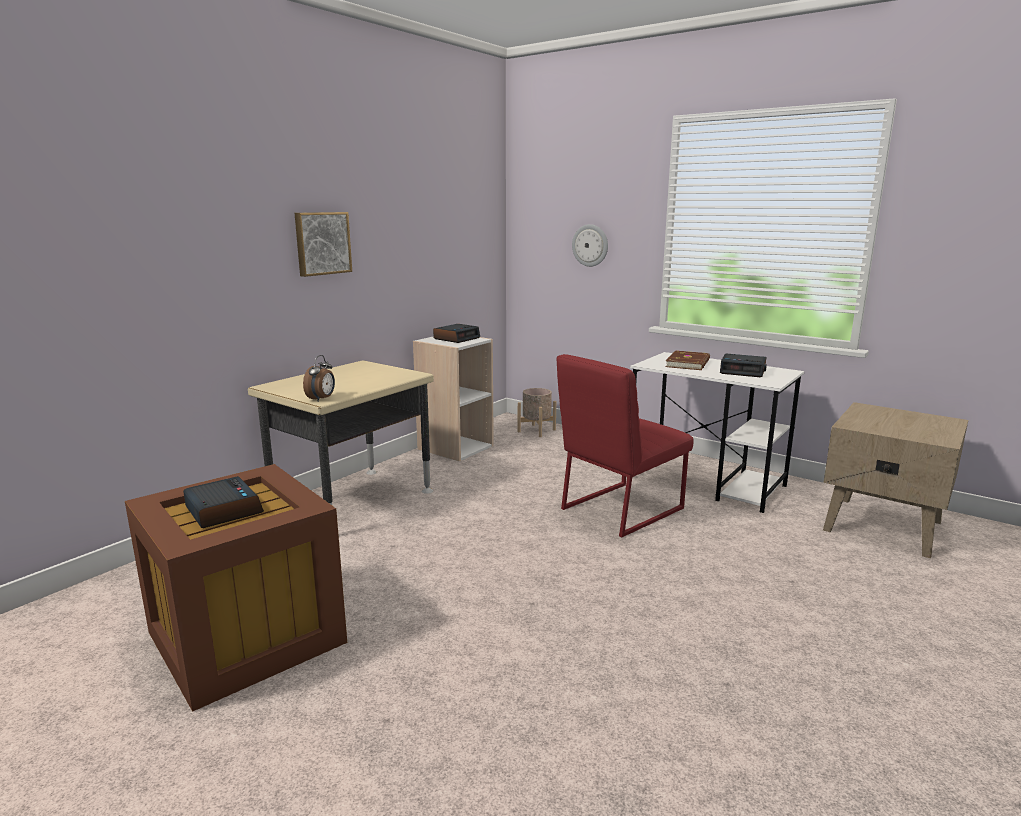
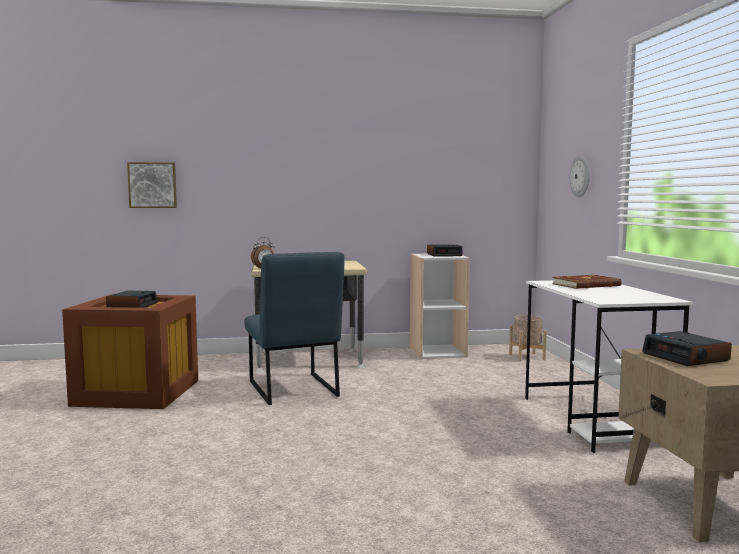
camera: 45 degrees right, 10 degrees down
(322, 243) = (327, 169): picture -> picture (152, 185)
(428, 547) = (293, 389): none -> blue chair
(619, 509) = (464, 411): red chair -> none
(743, 371) = (618, 294): alarm clock -> alarm clock (686, 357)

